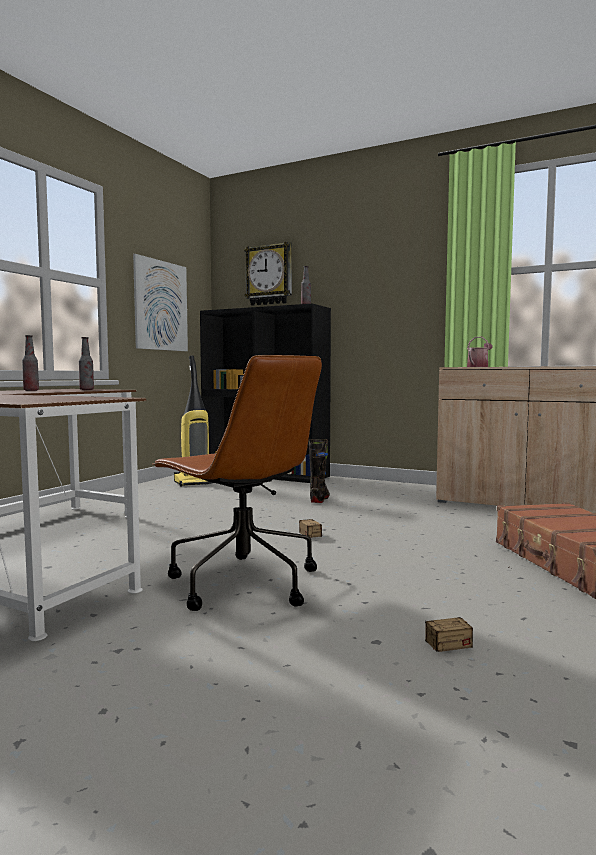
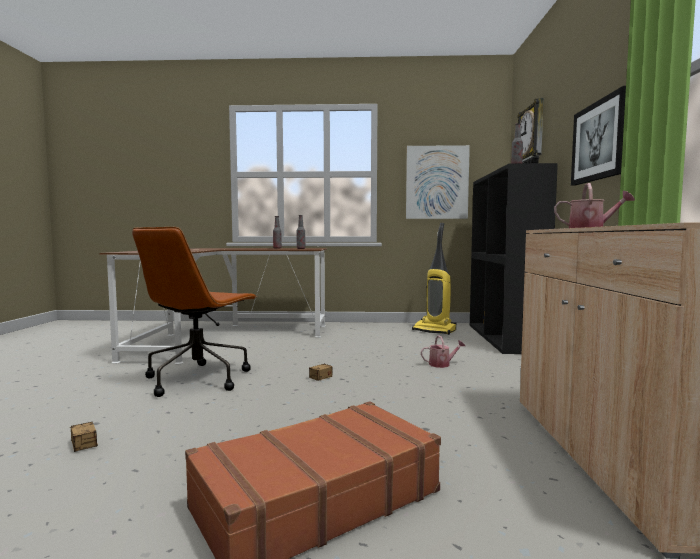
camera: 65 degrees right, 0 degrees up
(319, 499) = (442, 364): black boot -> watering can
(391, 299) = (599, 141): none -> picture

